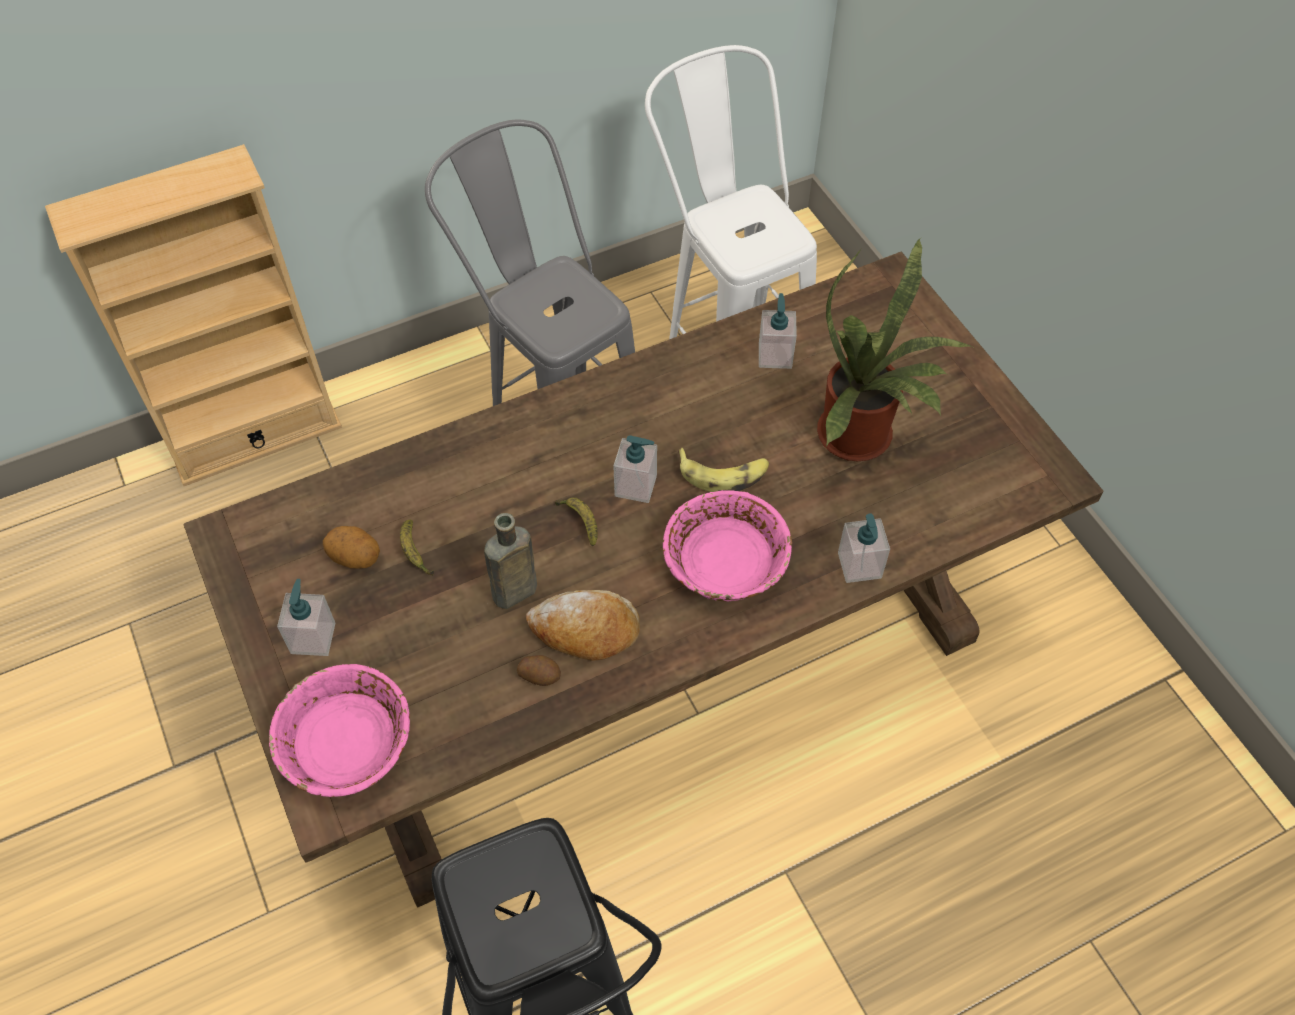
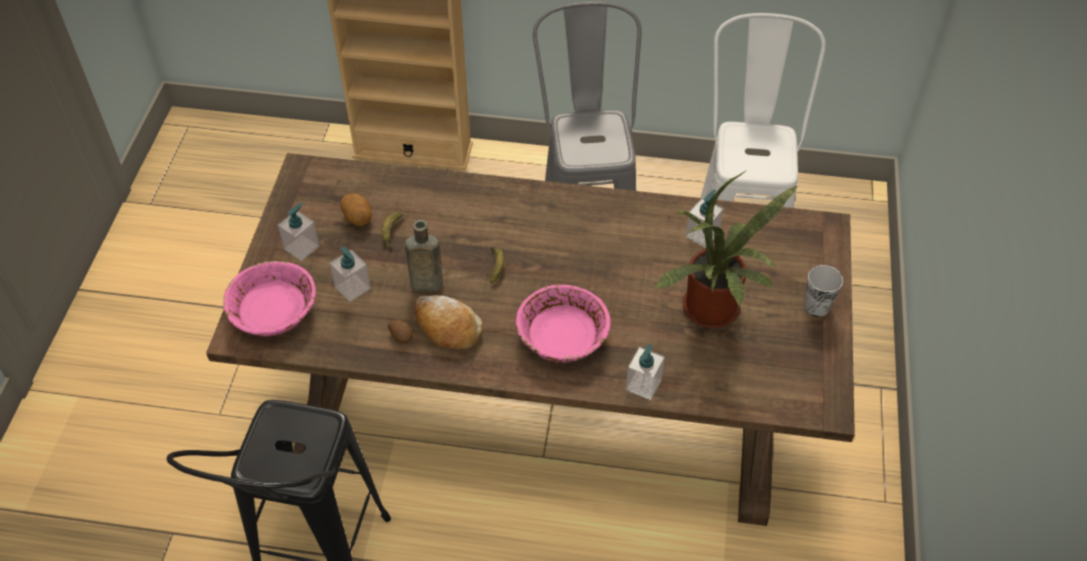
camera: 35 degrees right, 5 degrees down
(636, 486) = (546, 264): soap dispenser -> soap dispenser (353, 288)
(724, 474) = (606, 286): banana -> none
(955, 372) = (817, 307): none -> cup

